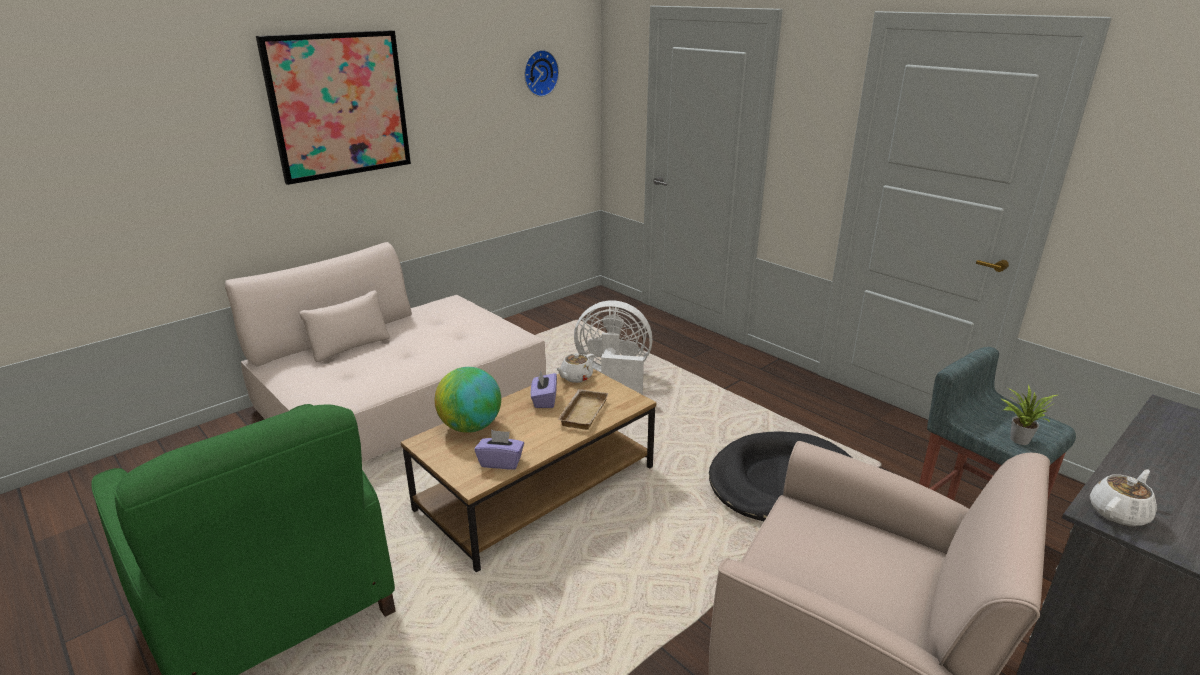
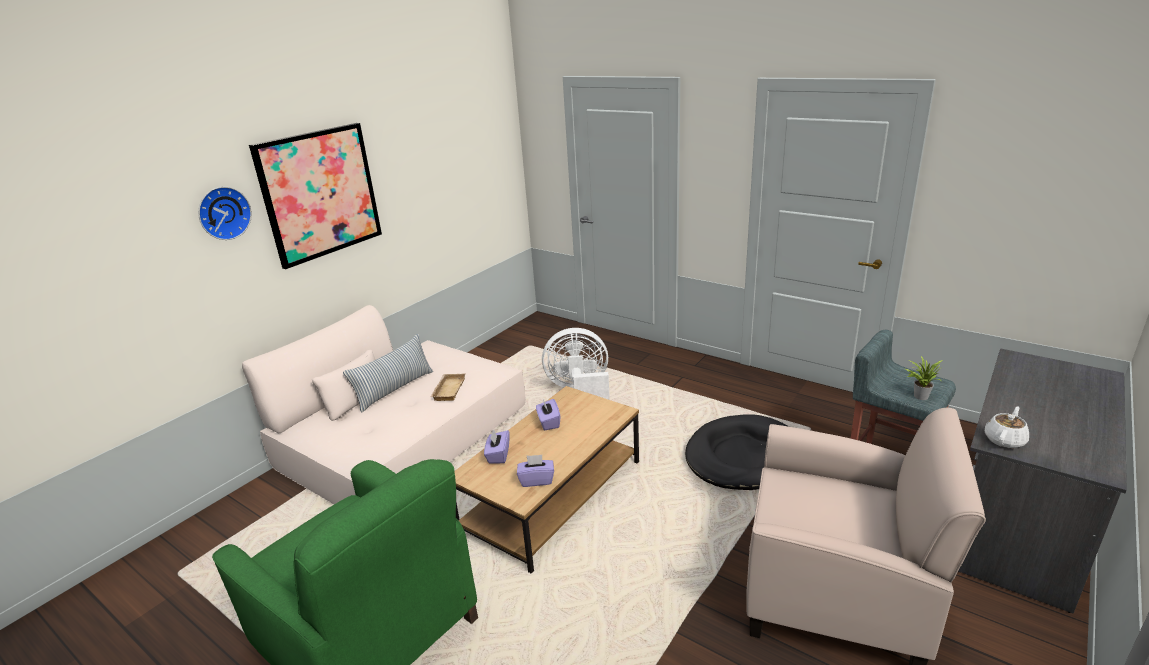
camera: 10 degrees left, 0 degrees up
(395, 339) = (394, 389): none -> pillow
(470, 427) = (498, 455): globe -> purple tissue box
(539, 73) = (474, 140): wall clock -> wall clock (223, 213)
(575, 377) = (566, 399): white teapot -> none
(582, 412) = (584, 427): beige tray -> beige tray (448, 389)

